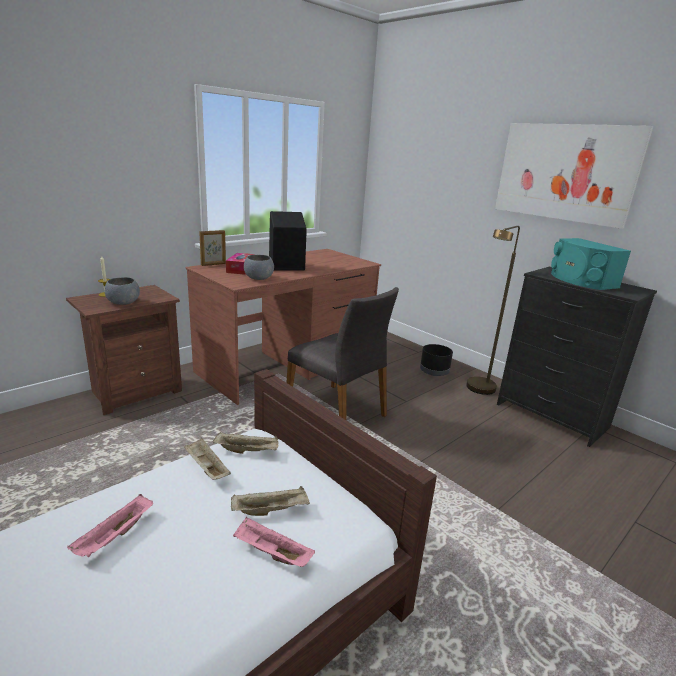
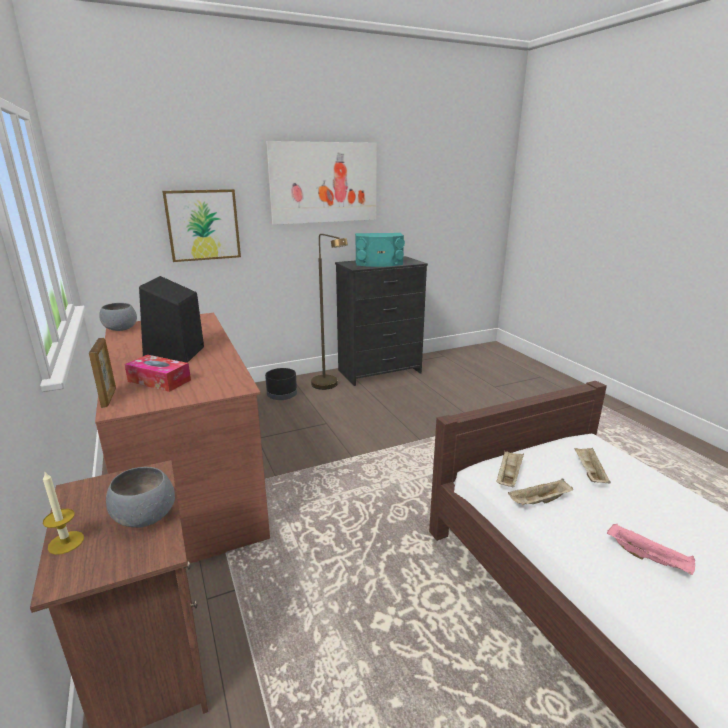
camera: 70 degrees left, 0 degrees up
(258, 278) = (219, 373): grey bowl -> grey bowl (121, 329)
(271, 553) = (635, 478): pink tray -> none
(337, 411) = (323, 465): grey chair -> none
(441, 198) = (203, 225): none -> picture

